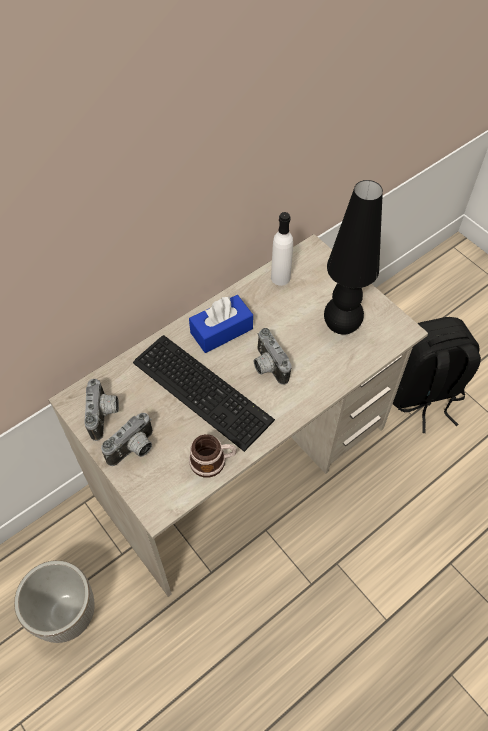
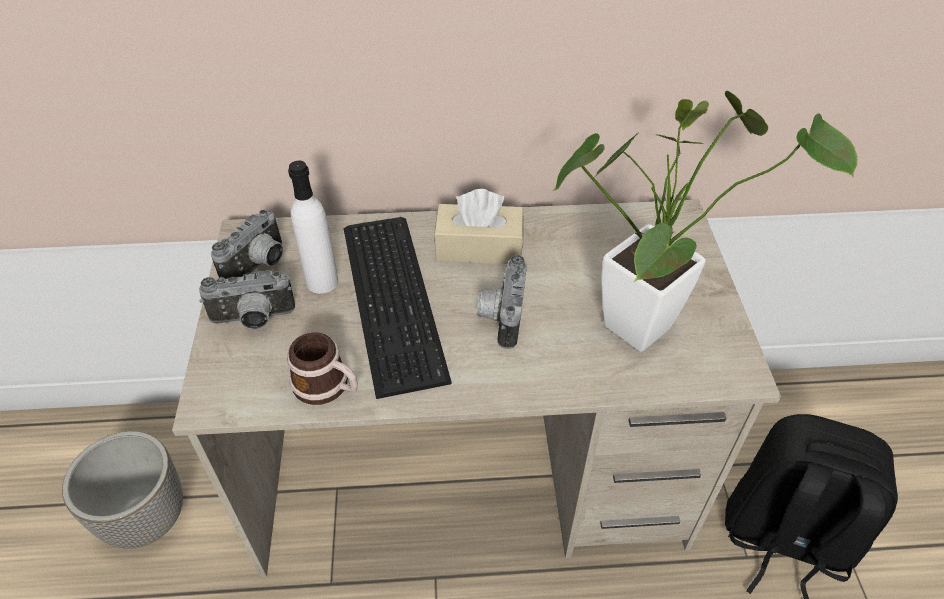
camera: 35 degrees right, 10 degrees down
(221, 331) = (479, 247): blue tissue box -> beige tissue box
(280, 278) = (608, 226): white bottle -> white bottle (322, 281)
(341, 326) = (647, 320): black table lamp -> potted plant

